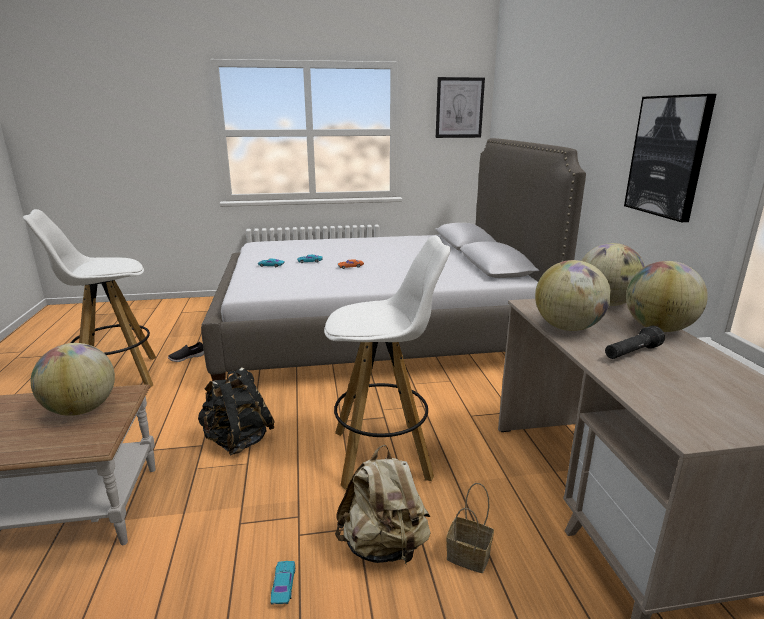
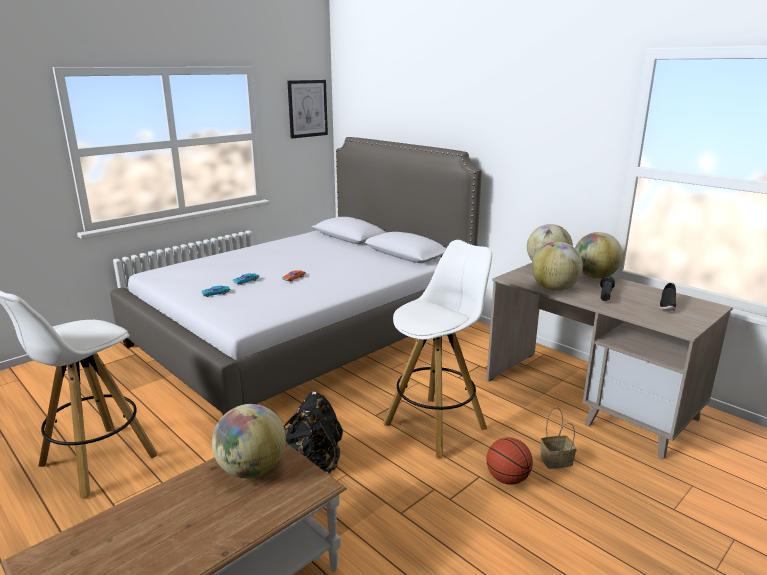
camera: 35 degrees left, 0 degrees up
(187, 358) = (151, 417): black shoe -> black shoe (666, 306)
(283, 586) = (481, 530): turquoise toy car -> none
(383, 546) = (507, 479): beige backpack -> basketball
(668, 156) = (556, 159): picture -> none

